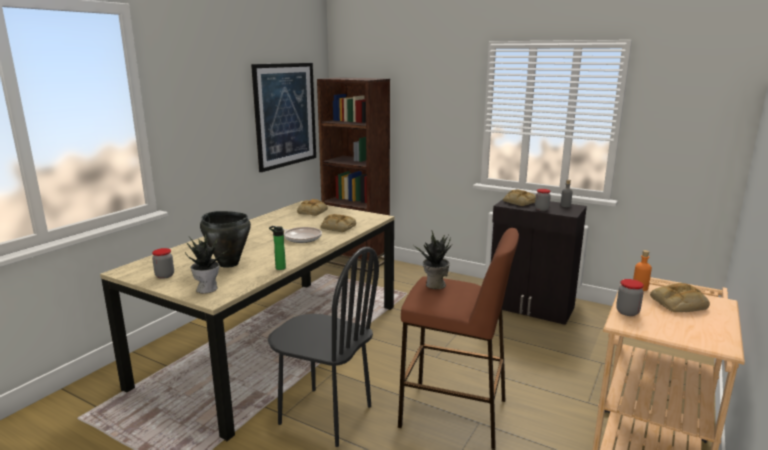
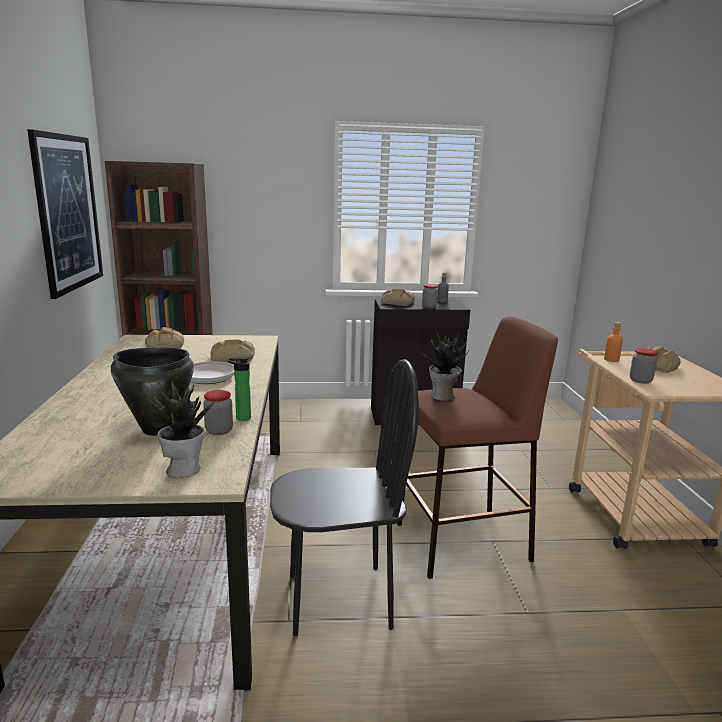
camera: 35 degrees left, 0 degrees up
(164, 275) = (76, 469): jar -> jar (219, 431)

